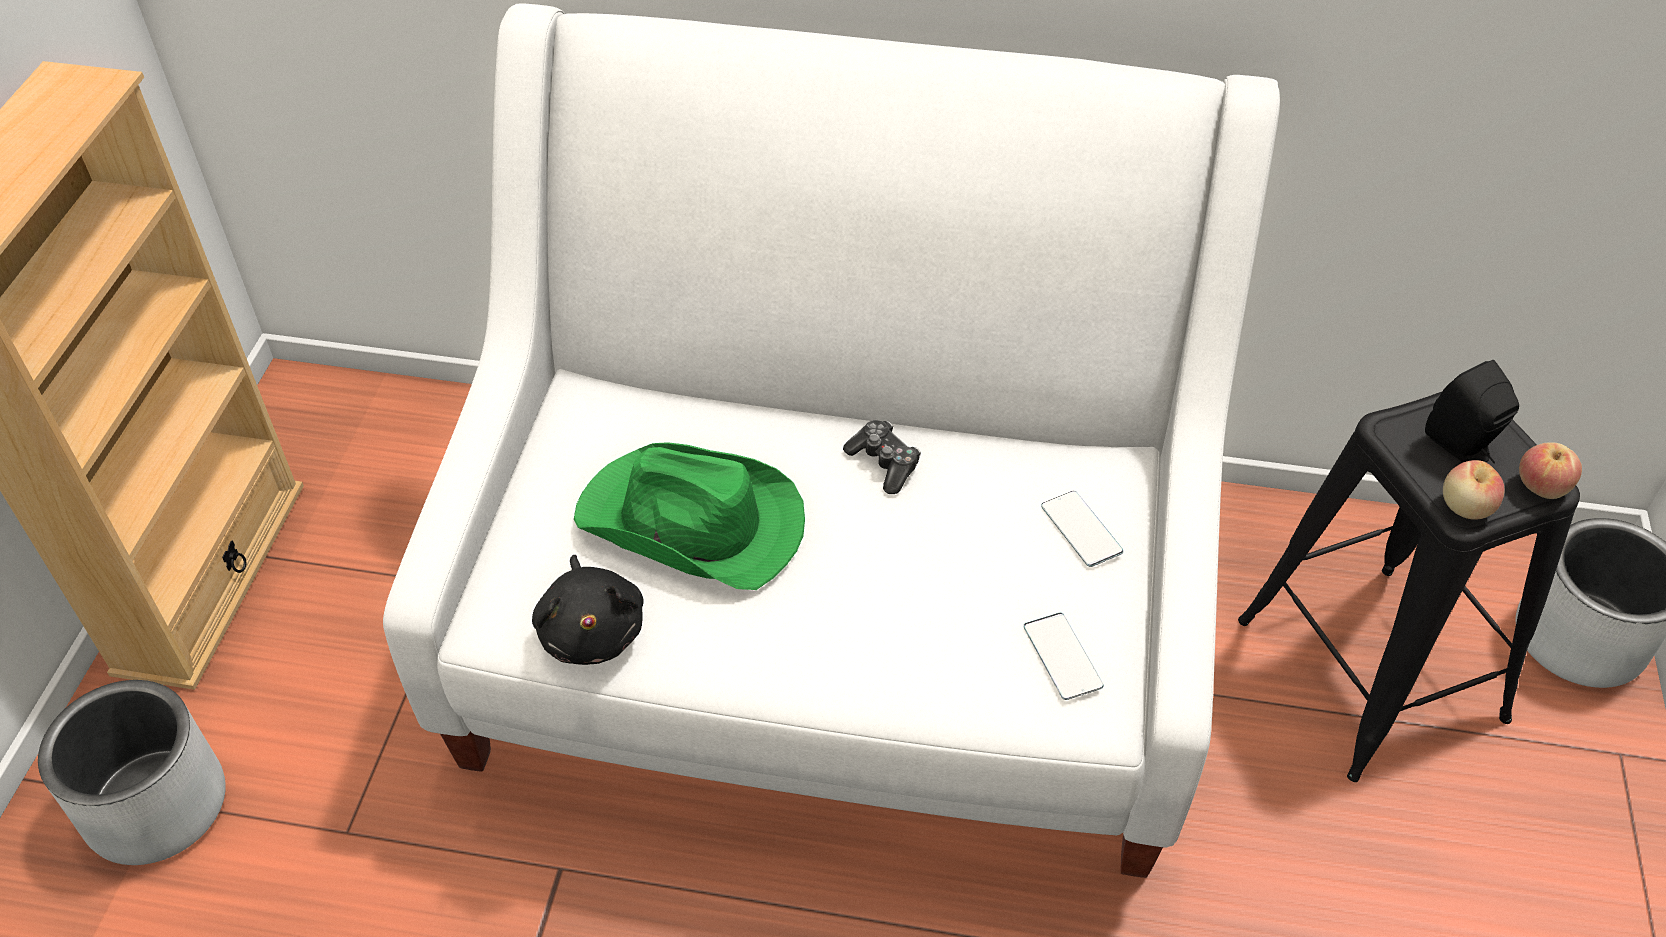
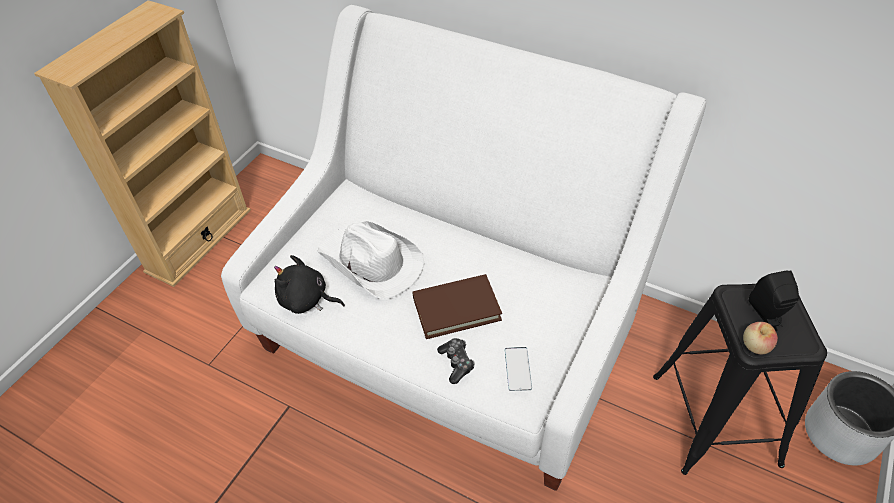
camera: 20 degrees right, 0 degrees up
(157, 806) = (140, 332): grey planter -> none
(592, 630) = (306, 300): black plush toy -> black plush toy turned 105 degrees clockwise
(692, 524) = (371, 262): green hat -> white hat
(884, 463) = (471, 254): game controller -> game controller (456, 363)
(900, 573) = (456, 309): none -> brown book
(1081, 529) = (554, 309): phone -> none
(1541, 487) = (804, 345): apple -> none

